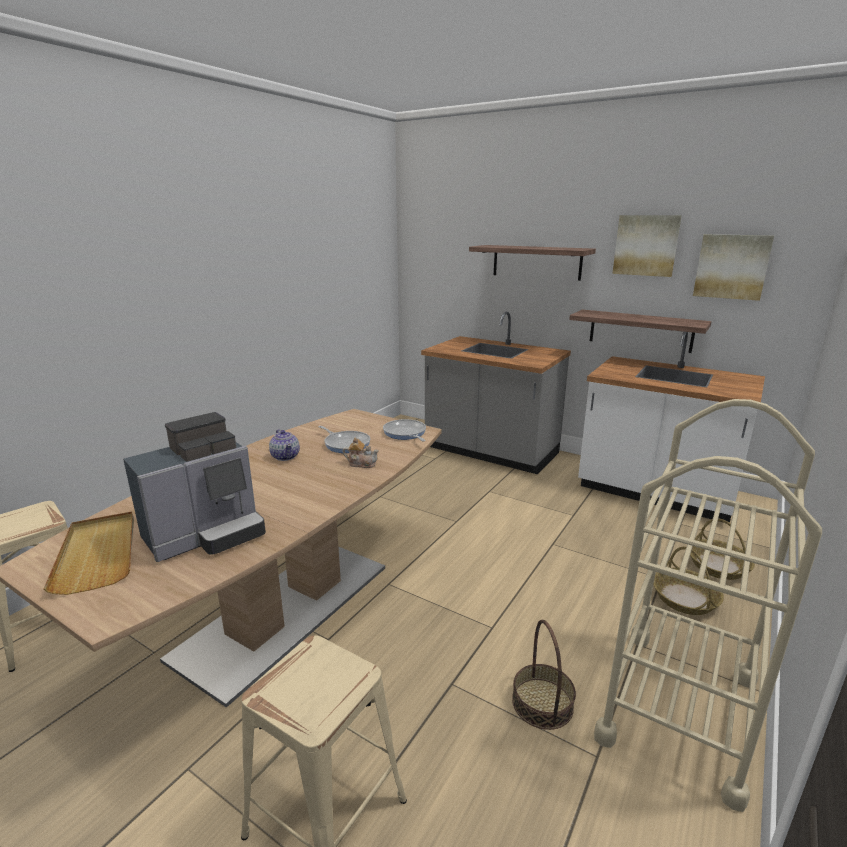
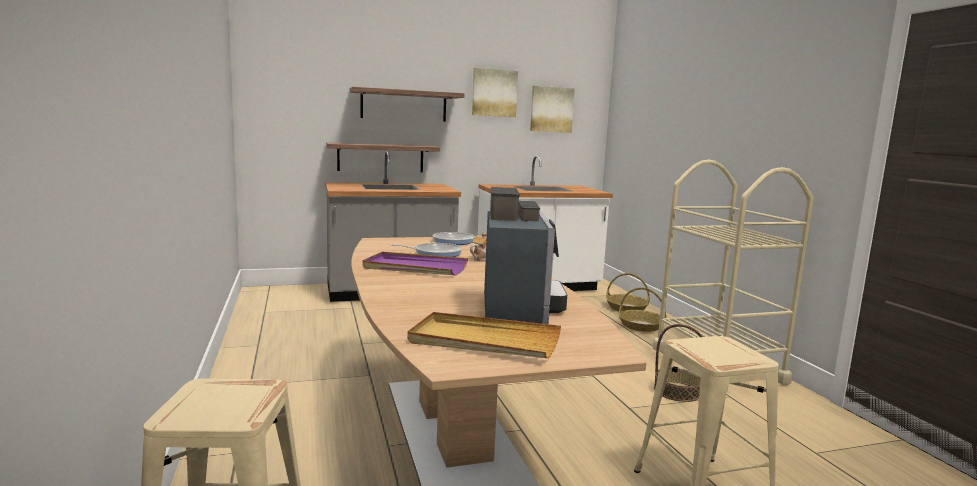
camera: 50 degrees left, 10 degrees down
(285, 456) = (415, 268): teapot -> purple tray
(640, 330) = (496, 161): shelf -> shelf (380, 157)

